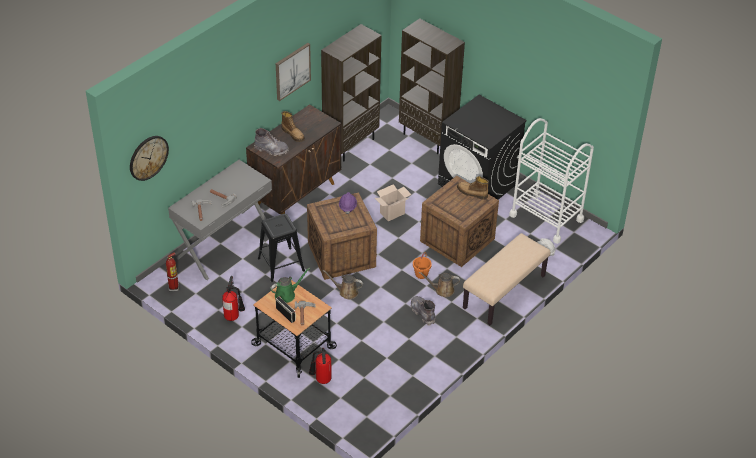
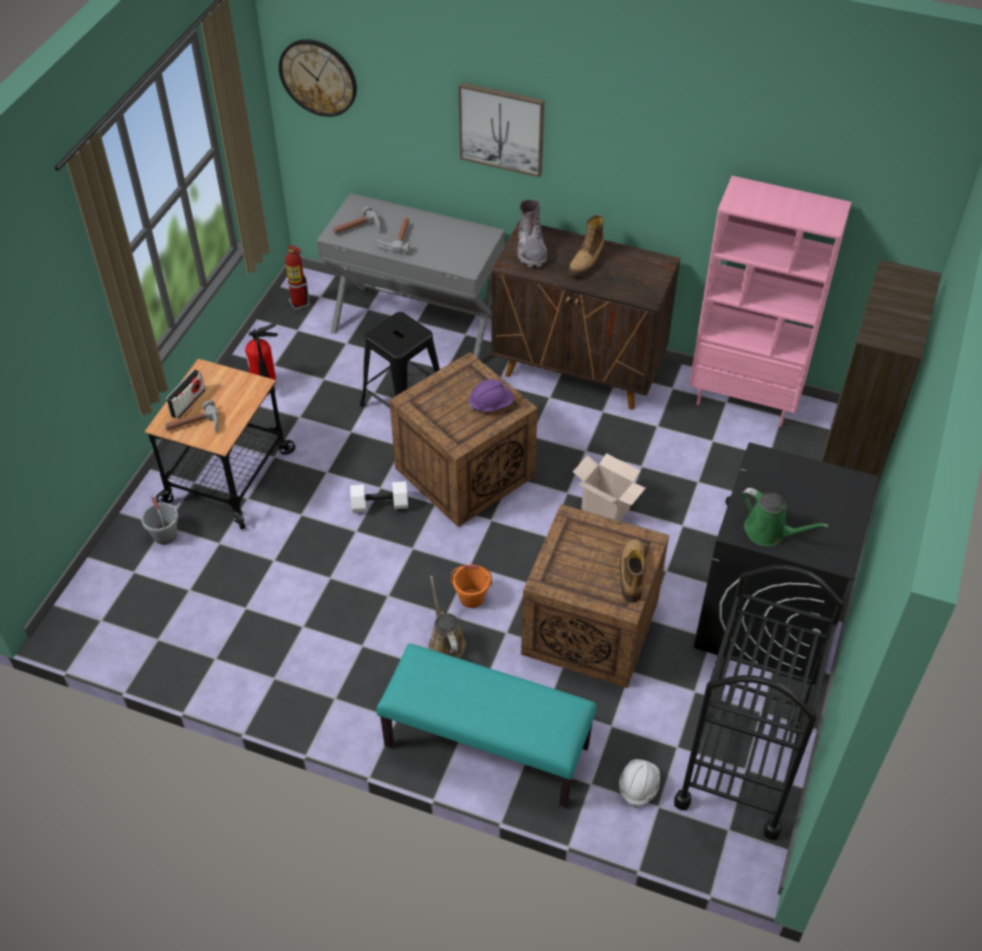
camera: 70 degrees right, 5 degrees up
(287, 294) = (234, 390): green watering can -> green watering can (769, 532)
(292, 71) = (655, 165): picture -> picture (502, 128)
(321, 380) = (164, 535): fire extinguisher -> grey bucket
(346, 292) = (379, 505): brown watering can -> white dumbbell
(350, 145) = (744, 400): brown bookcase -> pink bookcase
(422, 313) = (374, 629): grey boot -> none
(504, 292) = (485, 746): beige bench -> turquoise bench
(546, 217) = (741, 764): white cart -> black cart

